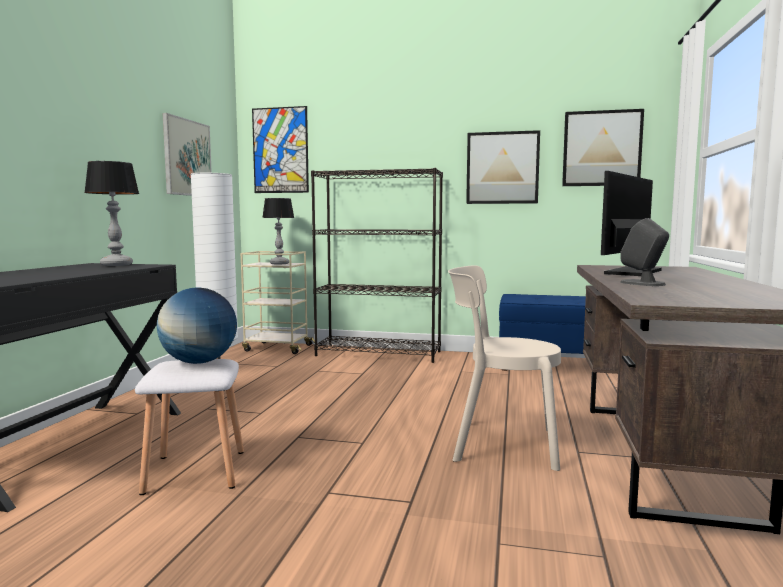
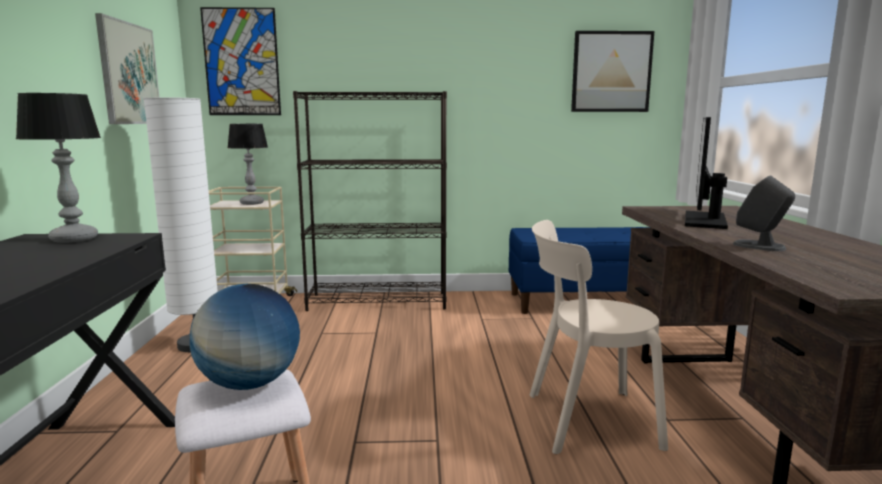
camera: 15 degrees left, 5 degrees up
(502, 168) = (509, 90): picture -> none

